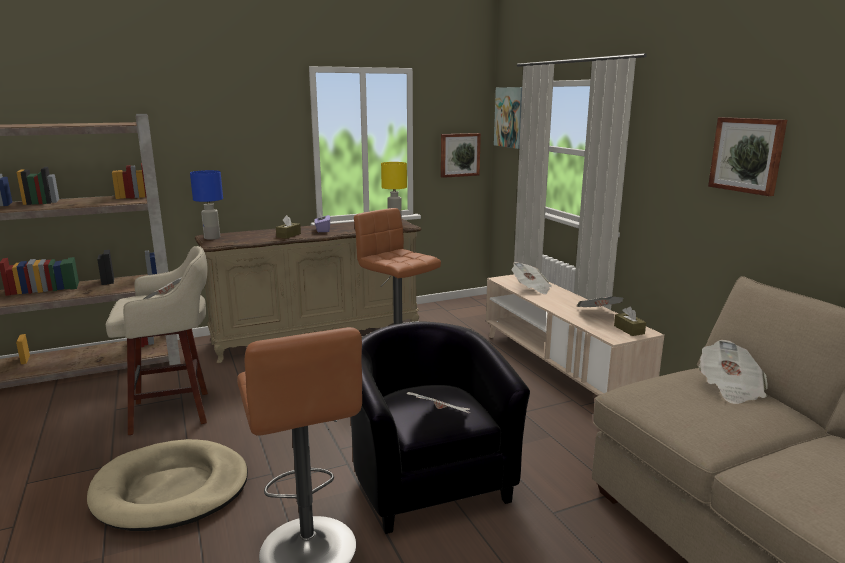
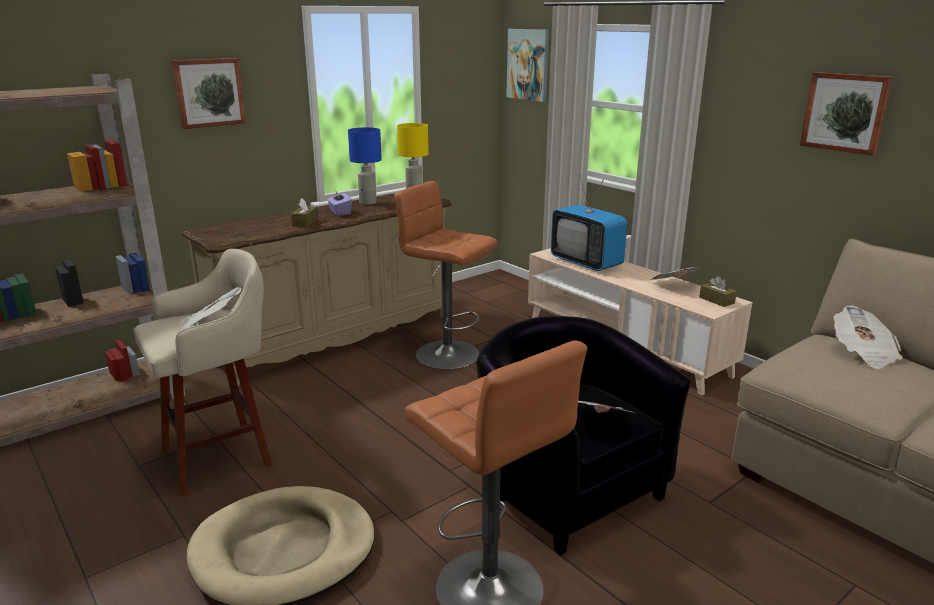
camera: 15 degrees left, 5 degrees up
(212, 238) = (209, 233): blue table lamp -> blue table lamp (368, 203)
(459, 155) = (469, 110): picture -> picture (209, 92)
(531, 289) = (586, 263): newspaper -> television

